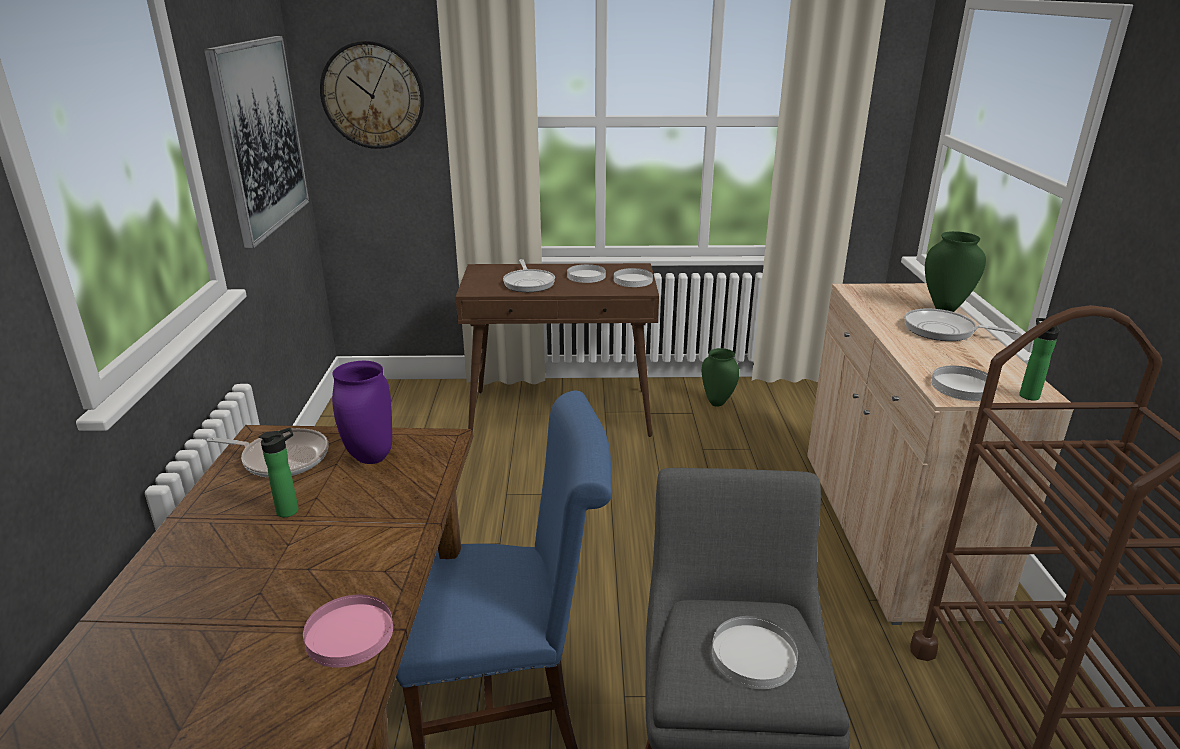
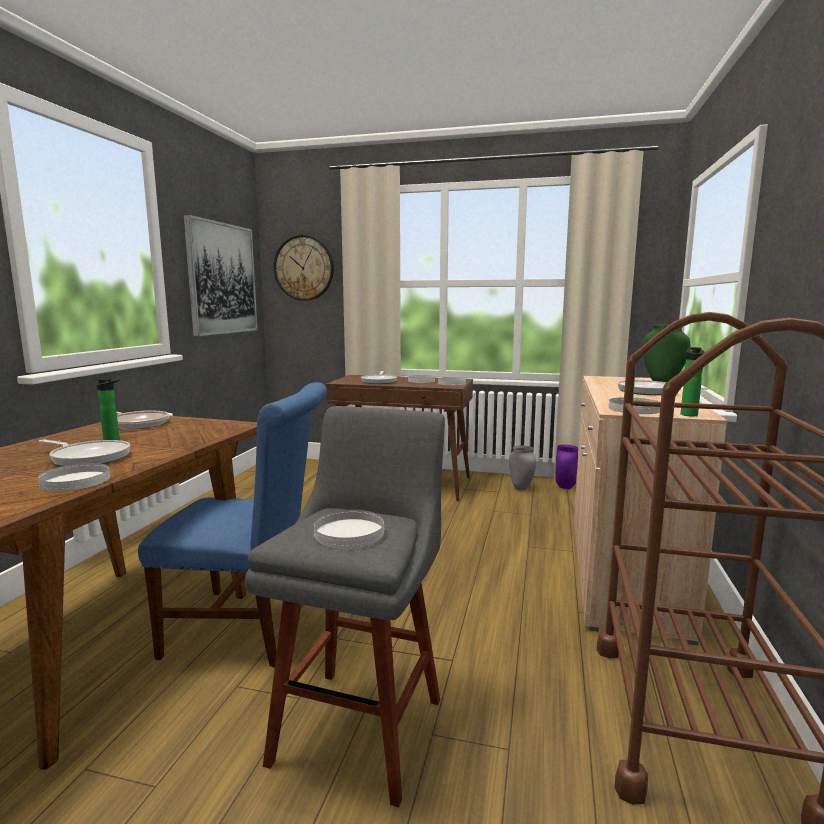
camera: 15 degrees right, 15 degrees down
(304, 568) = (88, 457): none -> frying pan
(349, 634) = (75, 480): pink plate -> white plate
(371, 458) = (189, 427): purple vase -> purple vase (565, 487)
(718, 403) = (521, 488): green vase -> grey vase

